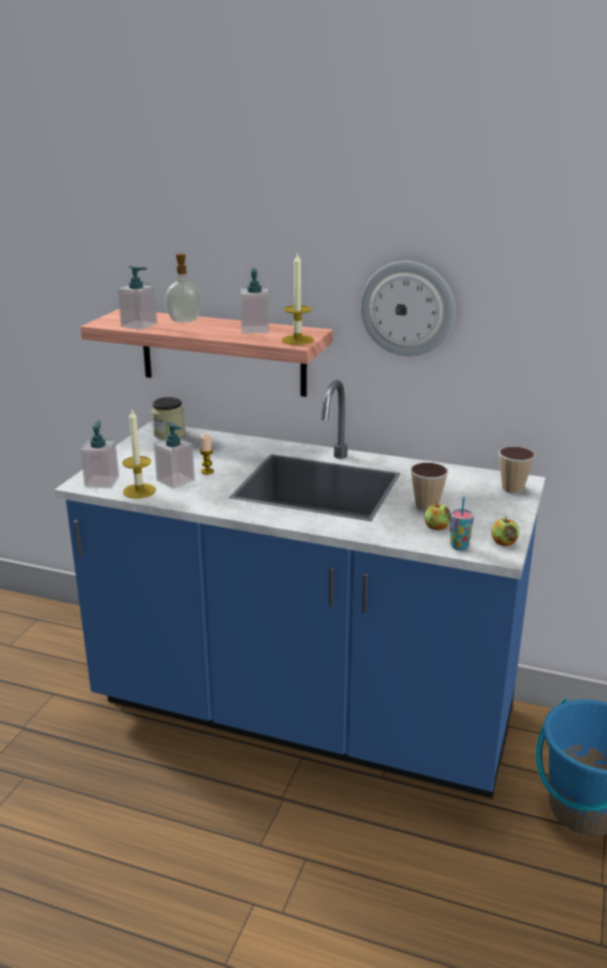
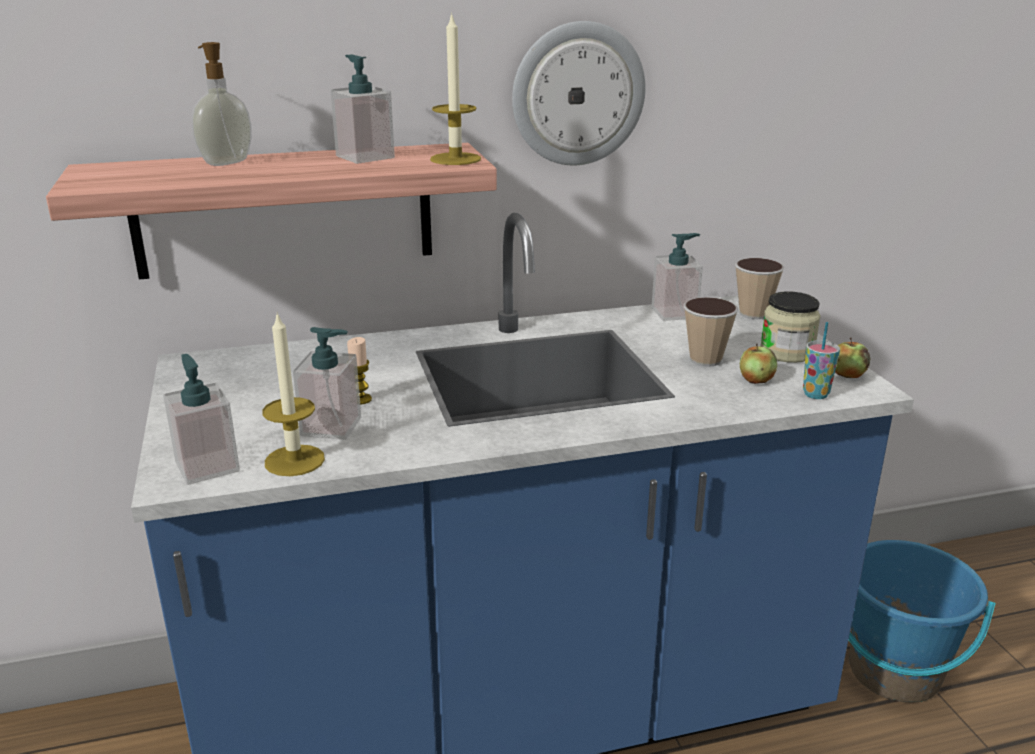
camera: 35 degrees left, 0 degrees up
(139, 325) = (160, 178): soap dispenser -> soap dispenser (674, 313)
(169, 433) = (219, 363): jar -> jar (787, 352)

